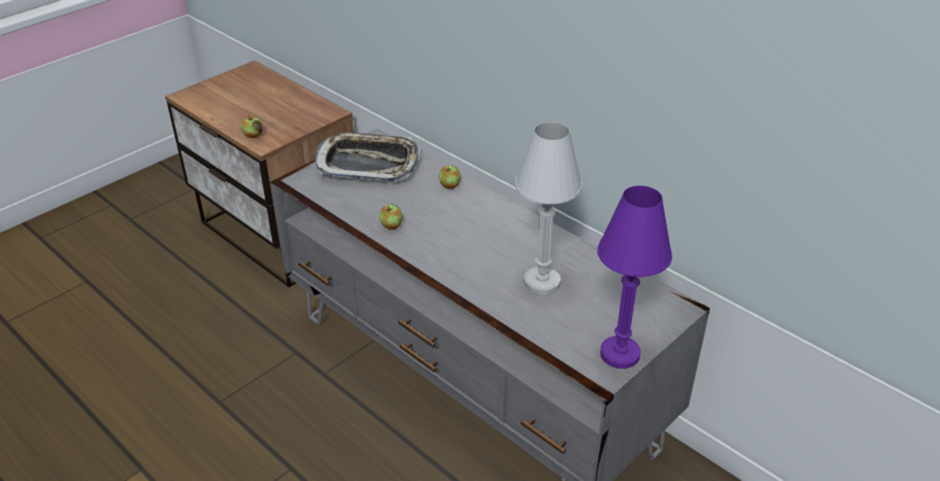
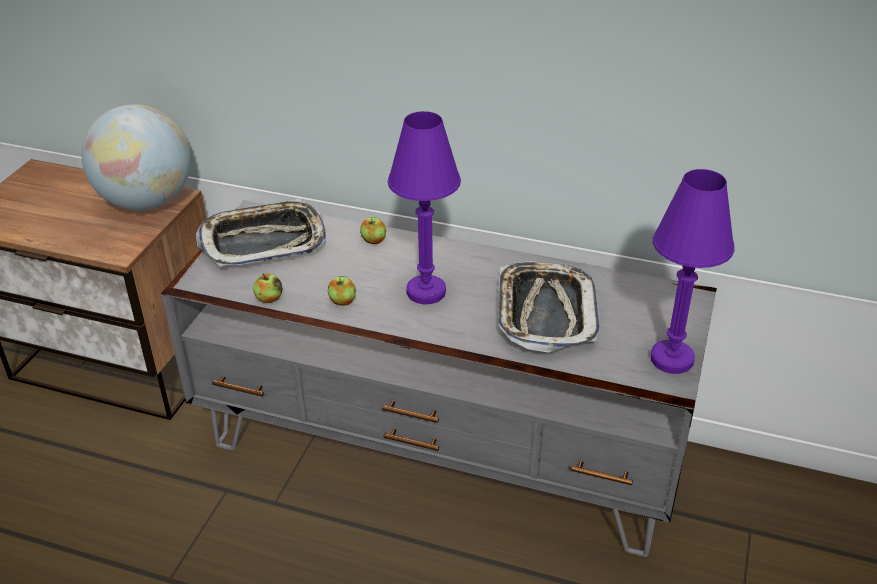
camera: 25 degrees left, 0 degrees up
(253, 135) = (98, 245): apple -> apple (269, 298)
(308, 112) = (147, 202): none -> globe
(459, 237) = (426, 292): none -> purple table lamp
(542, 282) = (545, 312): white table lamp -> tray

